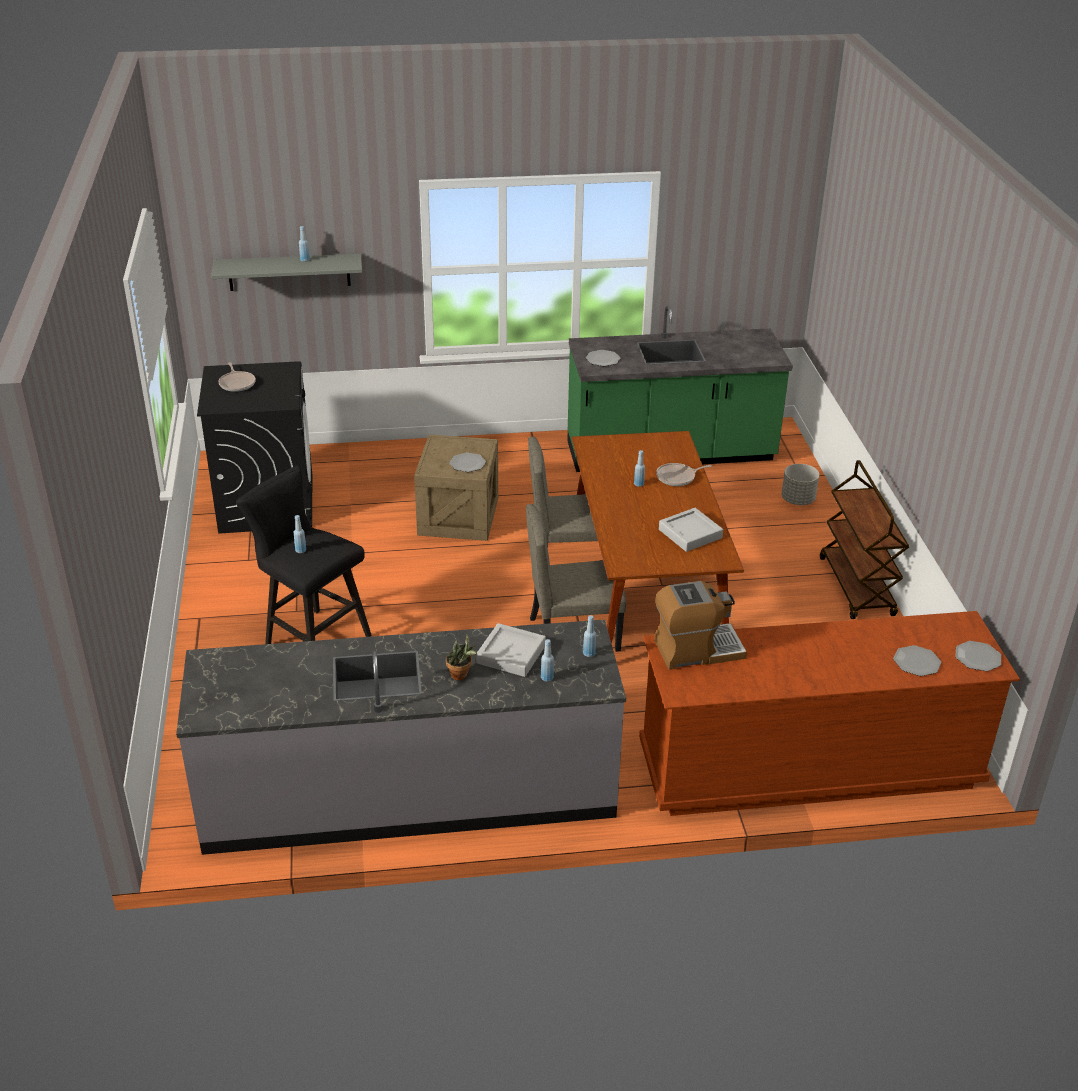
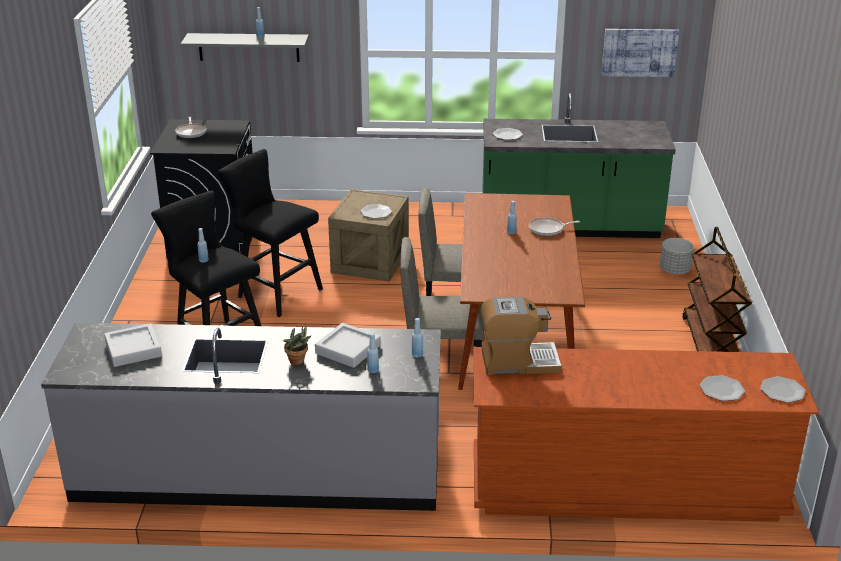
camera: 10 degrees right, 5 degrees down
(360, 566) = (275, 292): none -> black stool
(690, 534) = (545, 273): grey tray -> grey tray (133, 349)
(740, 253) = (639, 52): none -> picture

